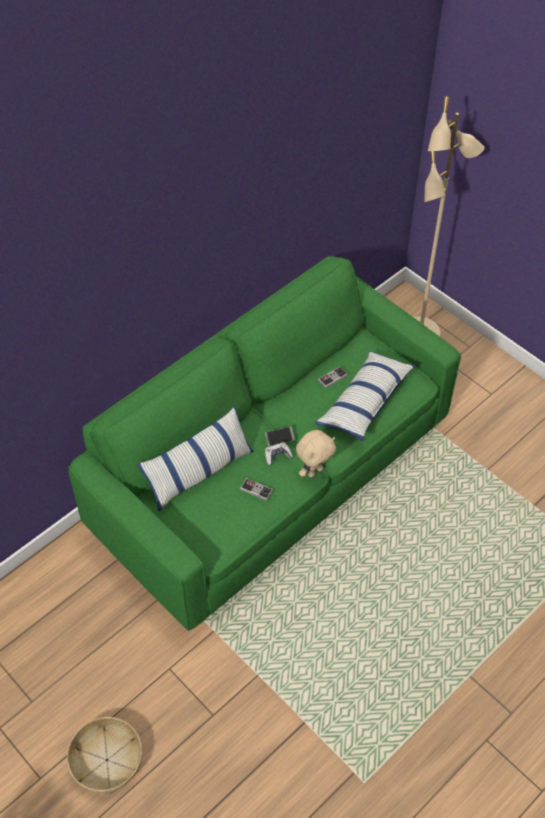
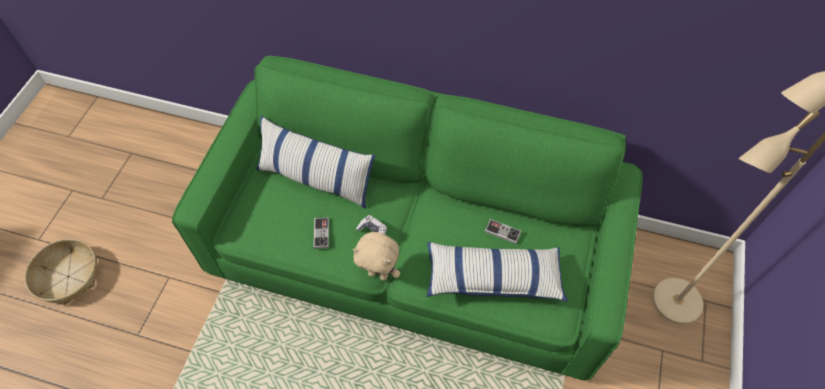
camera: 60 degrees right, 5 degrees up
(280, 438) = (396, 223): phone -> none

